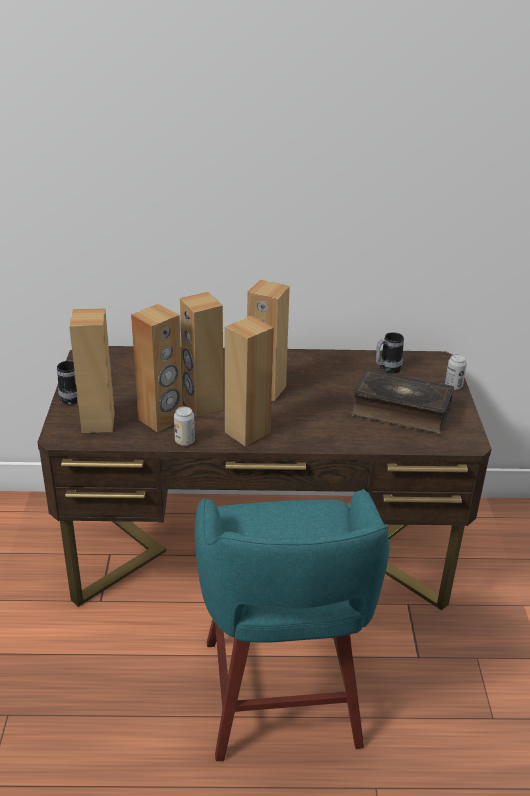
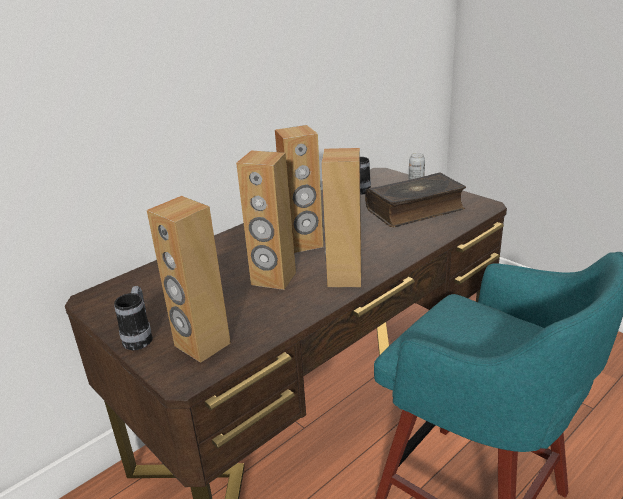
camera: 40 degrees left, 5 degrees down
(161, 419) = (258, 308): brown speaker -> none
(184, 441) = (308, 311): can -> none

